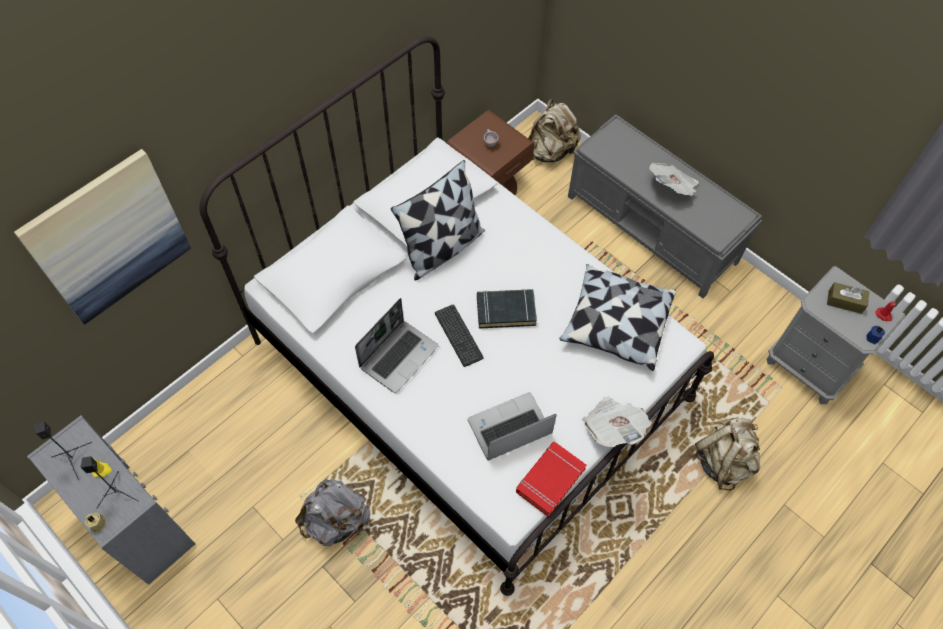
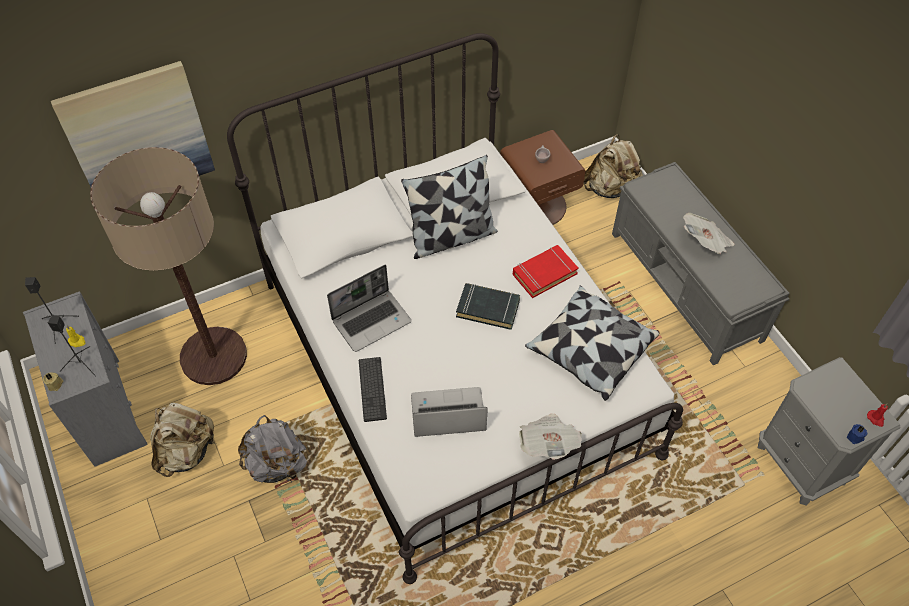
camera: 20 degrees right, 5 degrees down
(227, 431) = (213, 356): none -> floor lamp
(458, 335) = (434, 318): keyboard -> keyboard (372, 389)
(550, 480) = (466, 472): red book -> red book (544, 274)
(723, 461) = (673, 527): beige backpack -> beige backpack (187, 451)
(845, 301) = (838, 394): brown tissue box -> none

